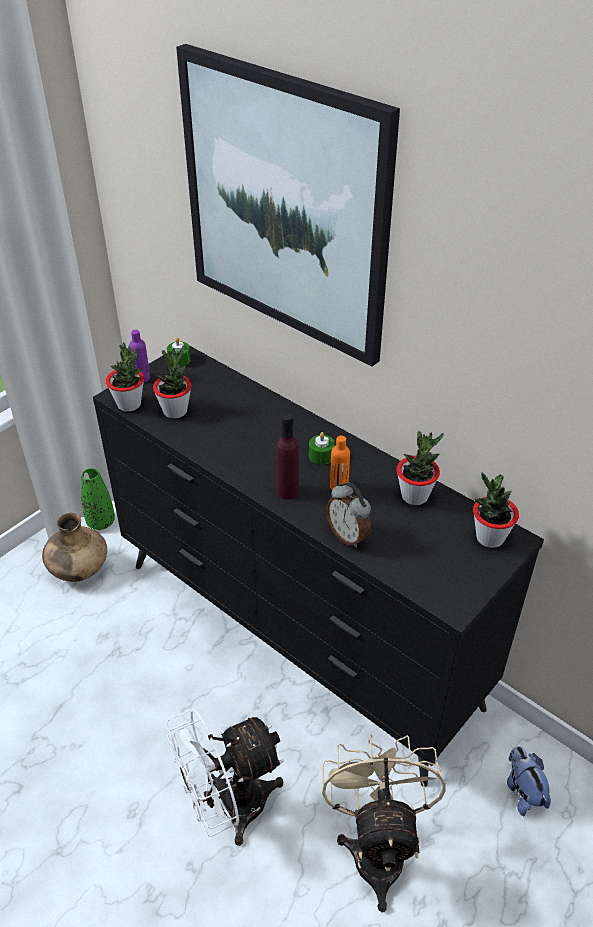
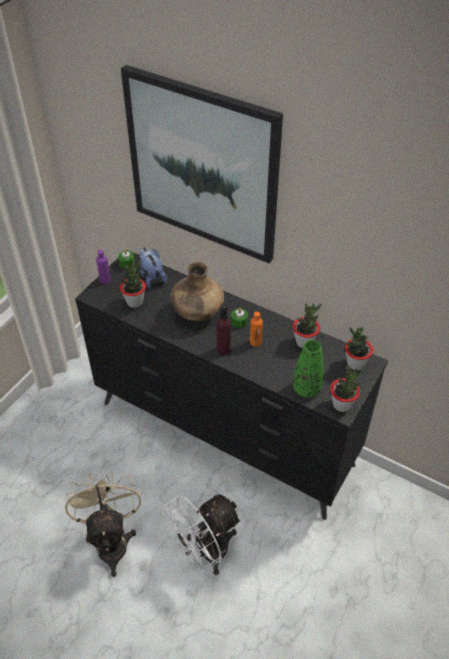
camera: 10 degrees left, 5 degrees up
(79, 570) = (65, 411): brown vase -> brown vase (197, 313)
(101, 522) = (71, 375): green vase -> green vase (306, 389)
(129, 404) = (102, 301): potted plant -> potted plant (342, 404)
(348, 536) = (269, 374): alarm clock -> none
(377, 847) = (303, 561): beige fan -> beige fan (111, 540)
(523, 791) = (385, 512): plush toy -> plush toy (152, 277)

